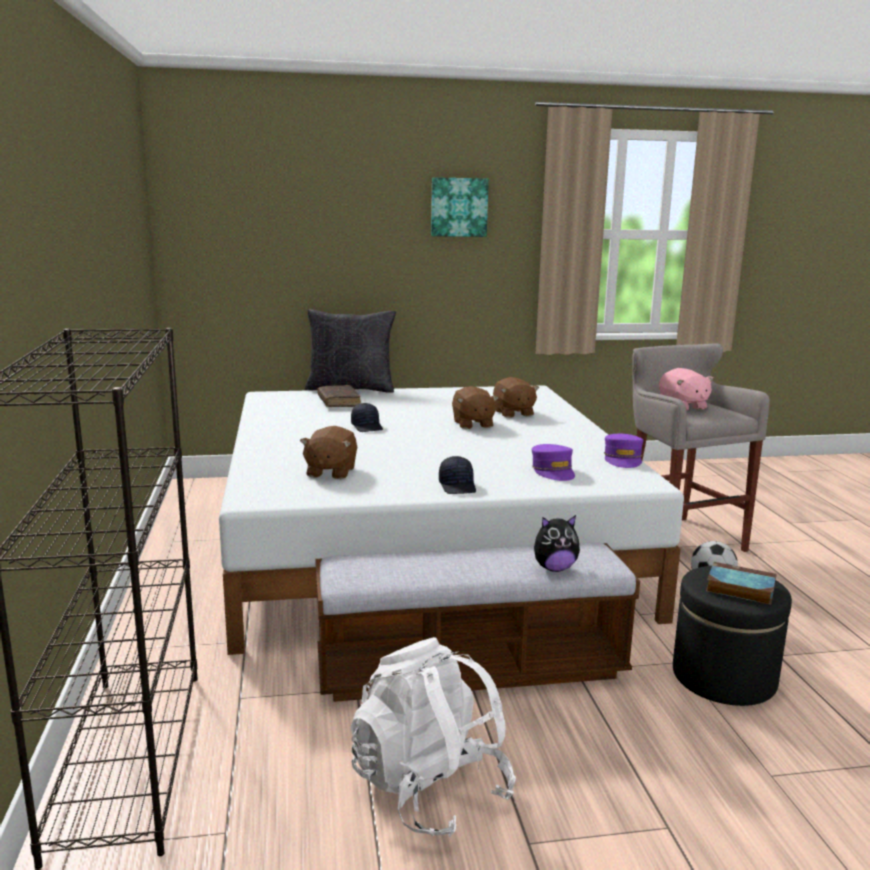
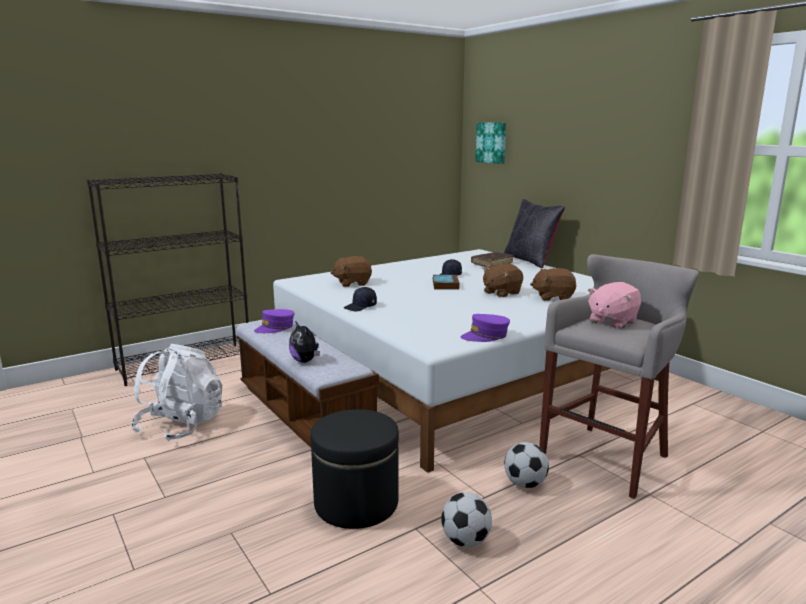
camera: 65 degrees right, 0 degrees up
(459, 207) = (631, 122): picture -> picture (492, 142)
(513, 413) = (553, 297): brown plush toy -> brown plush toy turned 45 degrees clockwise
(553, 471) = (424, 322): purple cap -> purple cap (275, 328)
(738, 588) = (345, 426): book -> book (445, 285)
(803, 636) = (466, 541): none -> football

